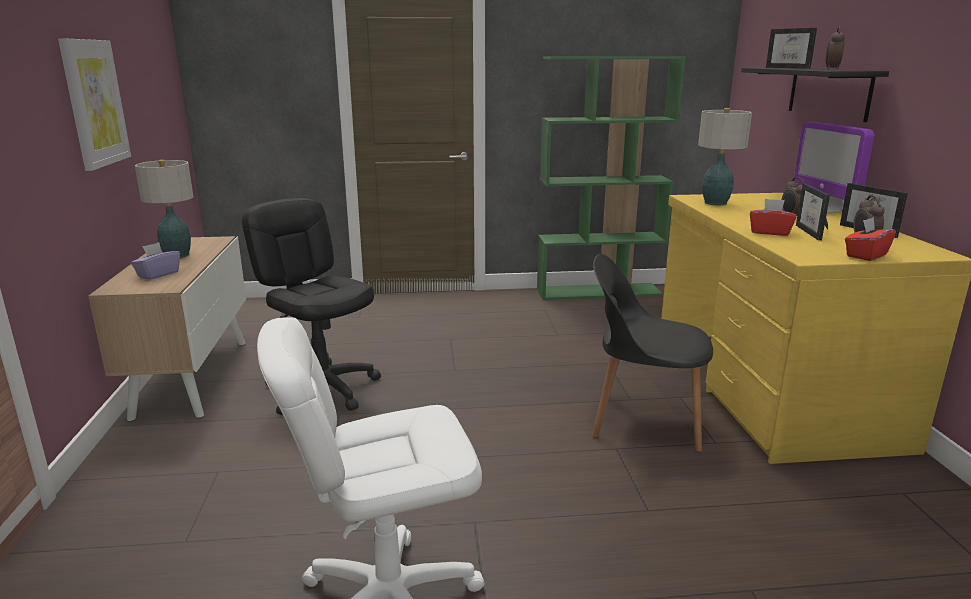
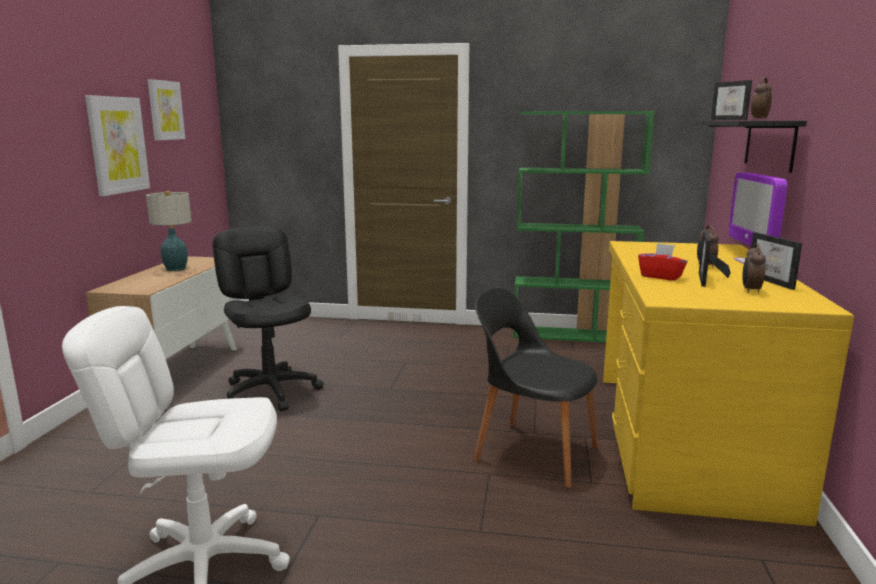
camera: 15 degrees right, 5 degrees down
(132, 55) = (165, 110): none -> picture
(158, 274) = (148, 281): purple tissue box -> none
(716, 203) = (645, 249): table lamp -> none
(866, 255) = (732, 302): red tissue box -> none

